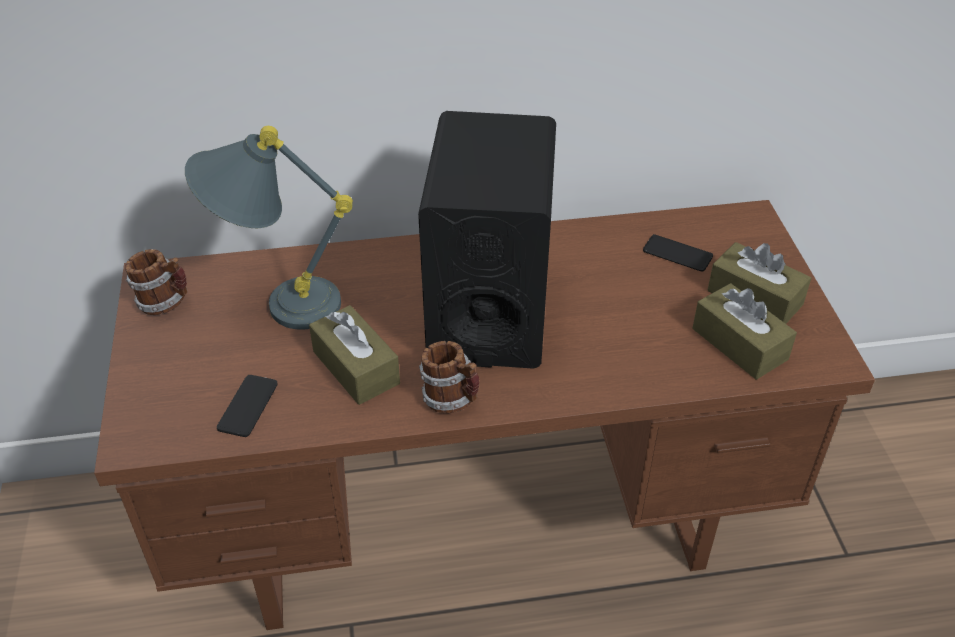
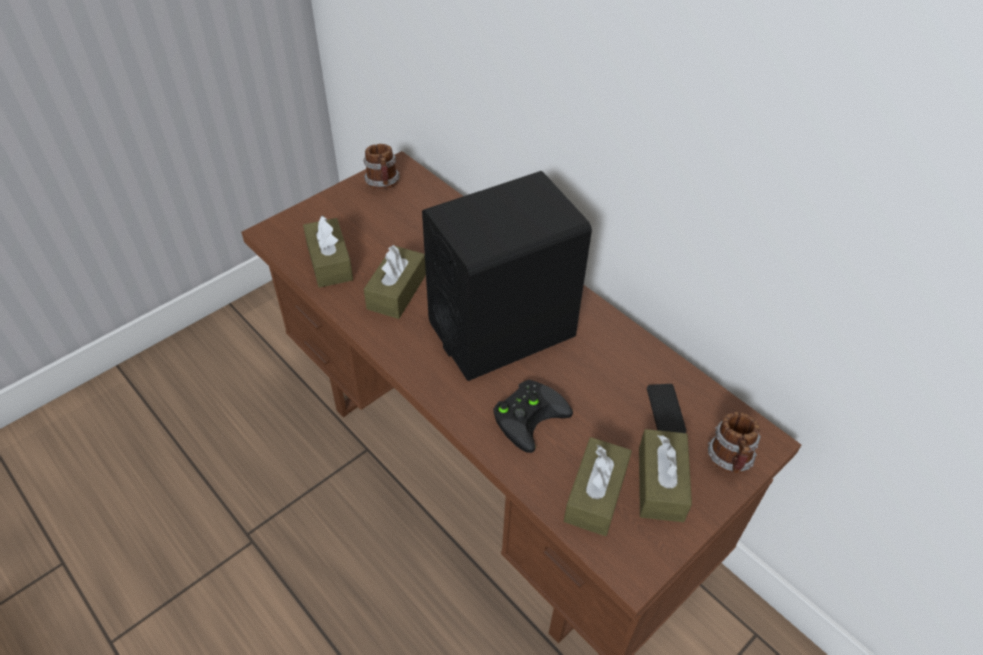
camera: 55 degrees right, 5 degrees up
(248, 406) = (329, 262): phone -> brown tissue box
(278, 305) = (421, 229): grey table lamp -> none
(452, 399) = (404, 351): mug -> mug (729, 460)
(614, 343) = (529, 414): none -> black game controller

